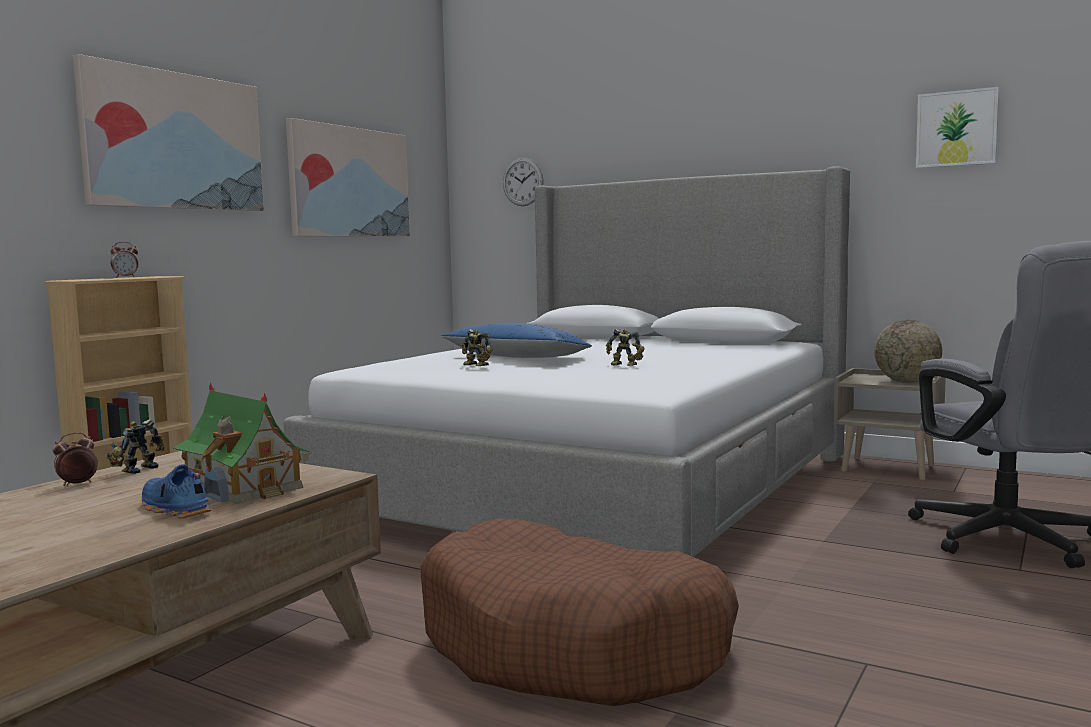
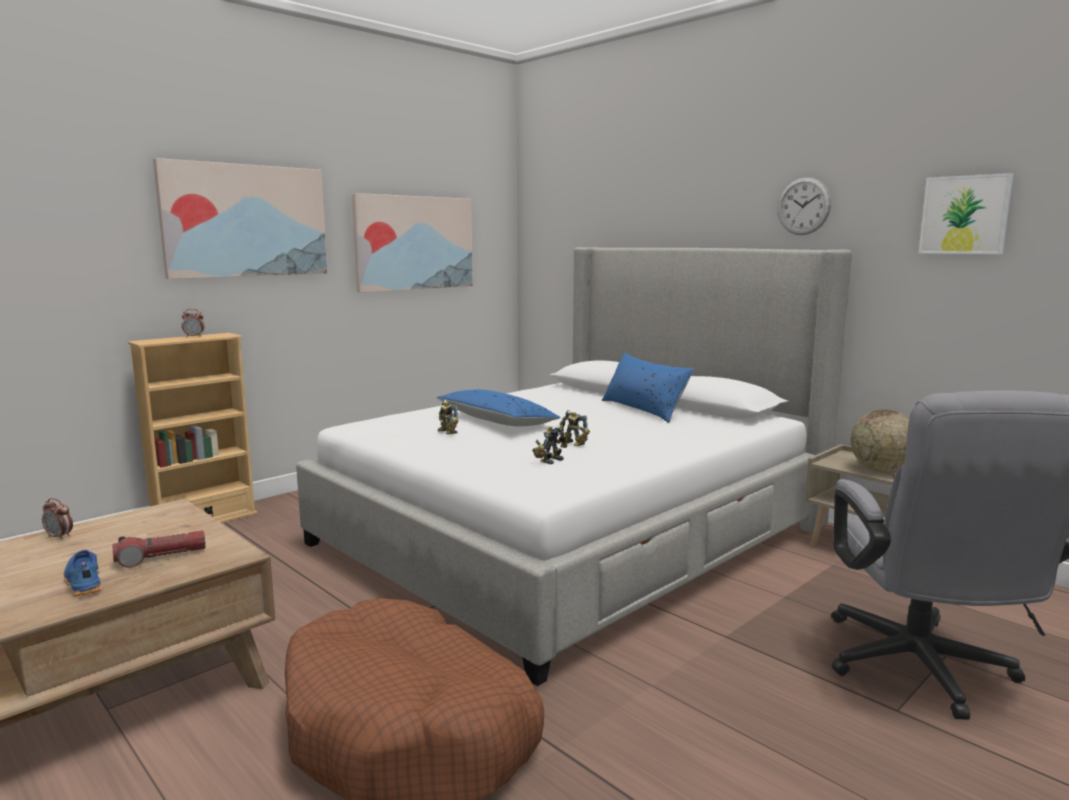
camera: 15 degrees right, 5 degrees up
(77, 484) = (59, 537): alarm clock -> alarm clock turned 135 degrees counterclockwise
(137, 469) = (116, 523): toy robot -> toy robot (549, 460)
(243, 486) = (161, 557): toy house -> flashlight
(523, 182) = (572, 239): wall clock -> wall clock (803, 206)
(655, 344) = (644, 409): none -> blue pillow

